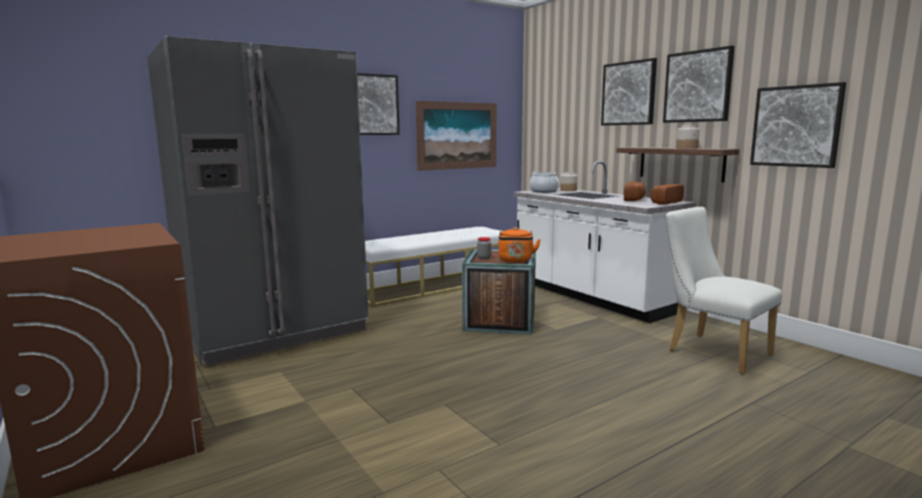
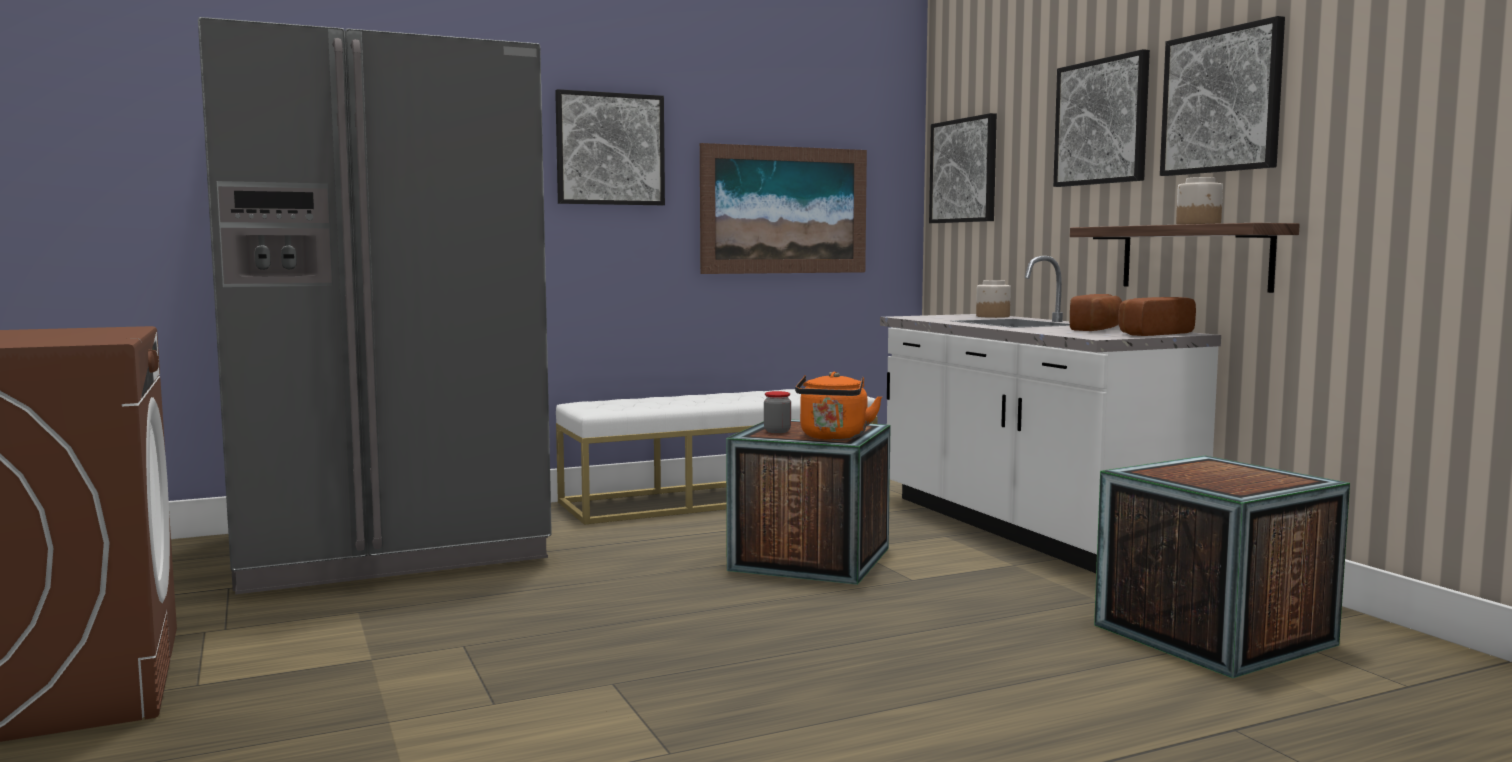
camera: 10 degrees right, 5 degrees down
(544, 191) = (940, 317): cooking pot -> none
(711, 350) = (1213, 635): white chair -> crate
(796, 126) = (1401, 172): picture -> picture (964, 171)

